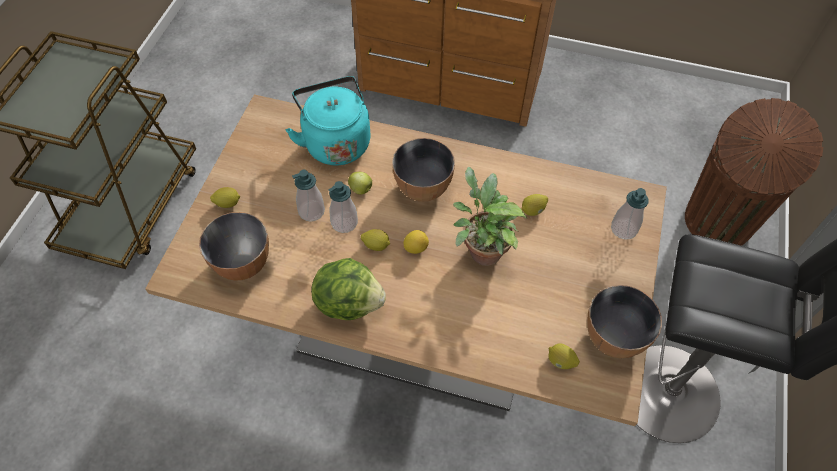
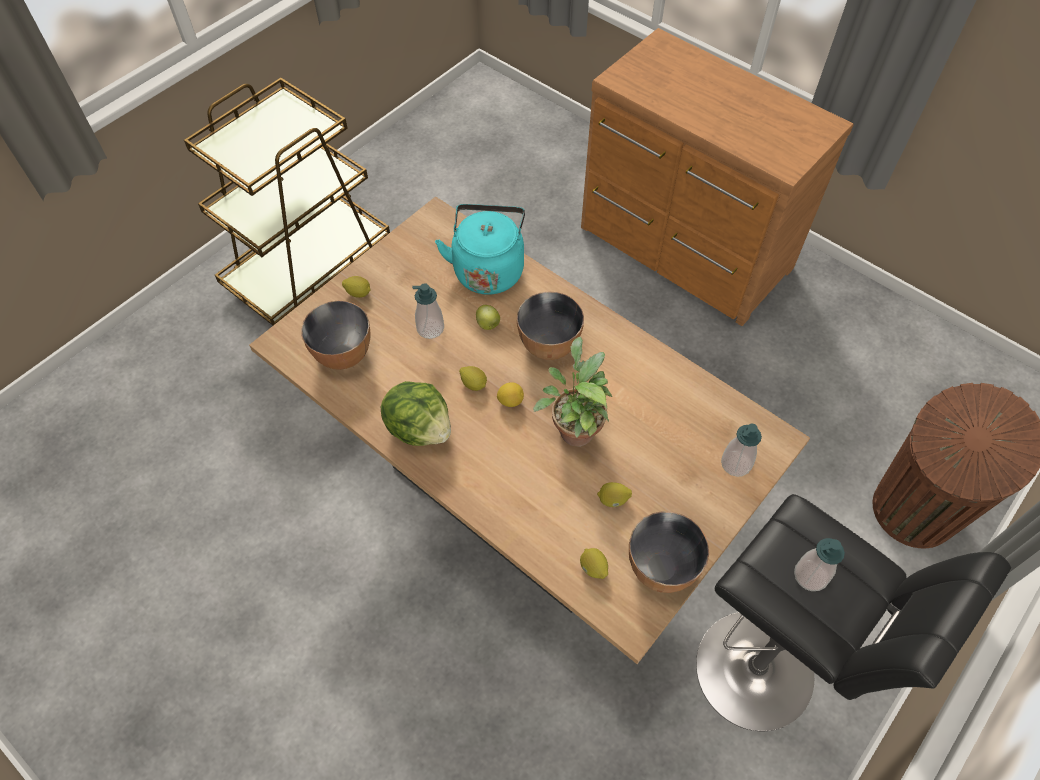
camera: 25 degrees right, 0 degrees up
(344, 222) = (455, 350): soap dispenser -> soap dispenser (810, 575)
(533, 210) = (649, 408): lemon -> lemon (613, 500)

